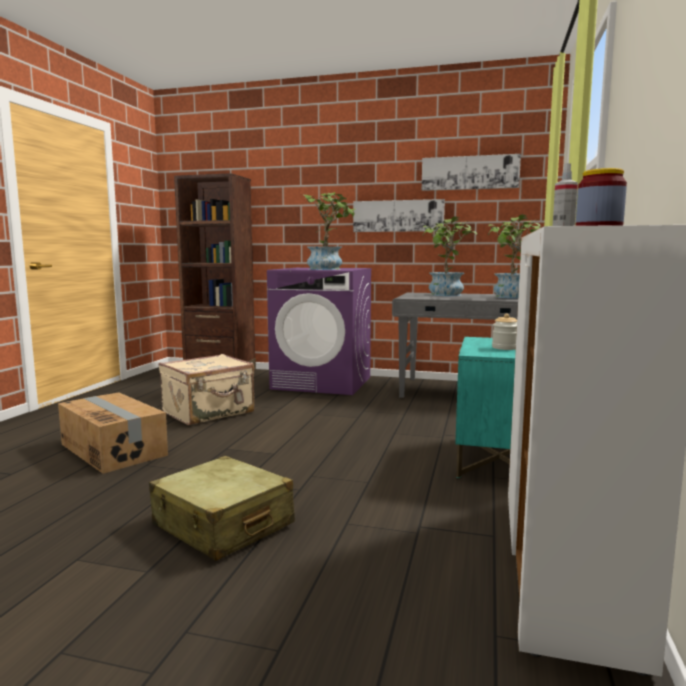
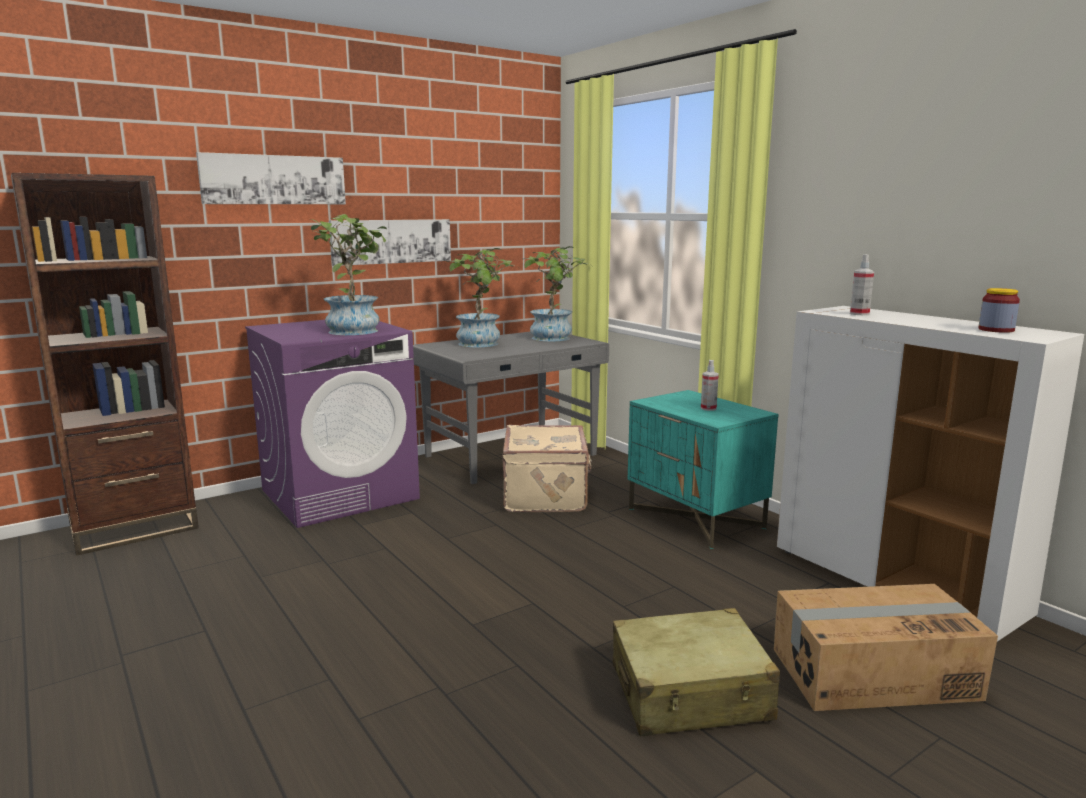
camera: 50 degrees left, 5 degrees up
(114, 449) = (341, 704): cardboard box -> cardboard box (872, 673)
(209, 412) = (313, 593): beige suitcase -> beige suitcase (547, 495)
(470, 173) = (473, 186): picture -> picture (274, 180)
(505, 348) = (708, 408): jar -> spray bottle

